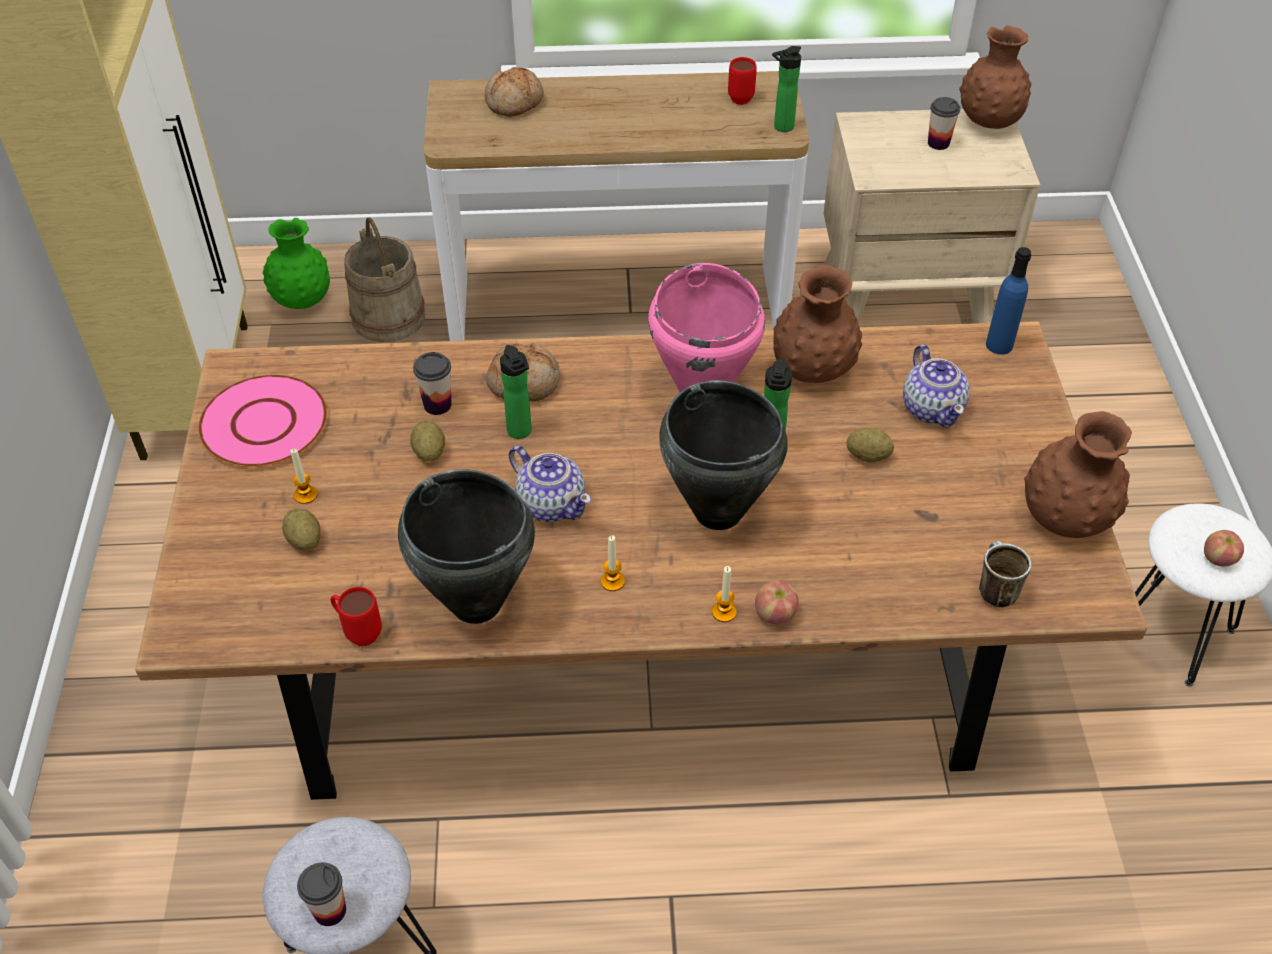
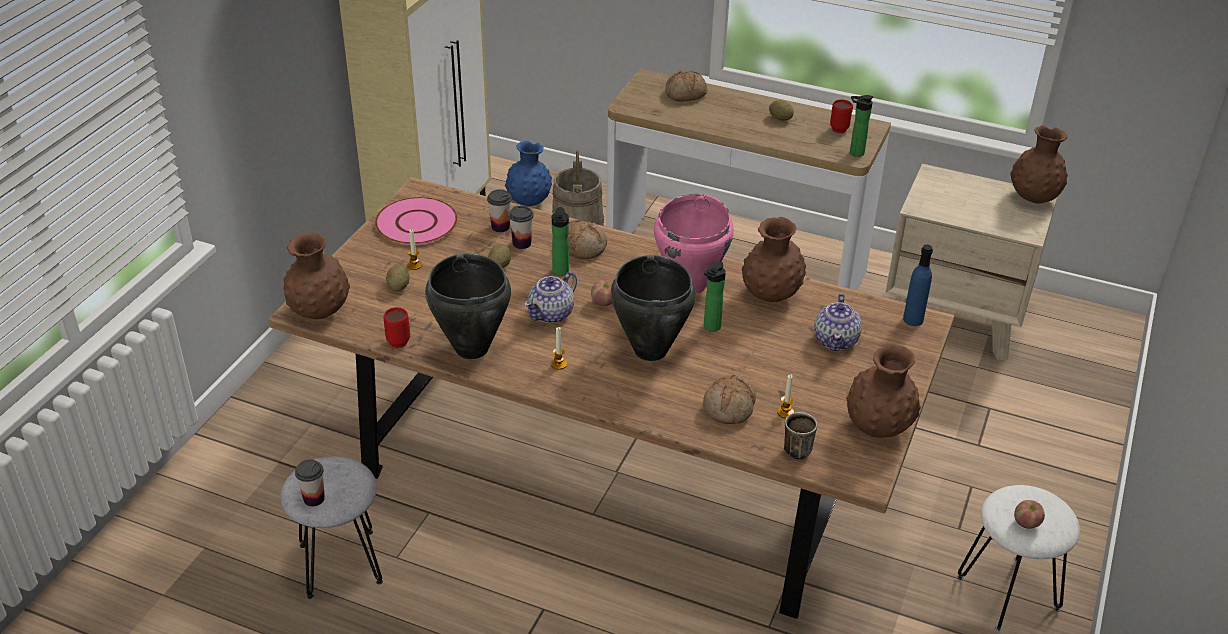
camera: 25 degrees right, 10 degrees down
(211, 629) = (320, 312): none -> brown vase
(302, 300) = (529, 202): green vase -> blue vase
(551, 503) = (552, 314): teapot -> teapot turned 60 degrees clockwise
(724, 612) = (614, 401): candle -> candle (785, 412)
(775, 614) = (645, 413): apple -> apple (604, 302)
(868, 456) = (771, 352): potato -> potato (780, 118)
(874, 561) = (730, 407): none -> bread
(938, 143) = (984, 201): cup -> cup (500, 227)

